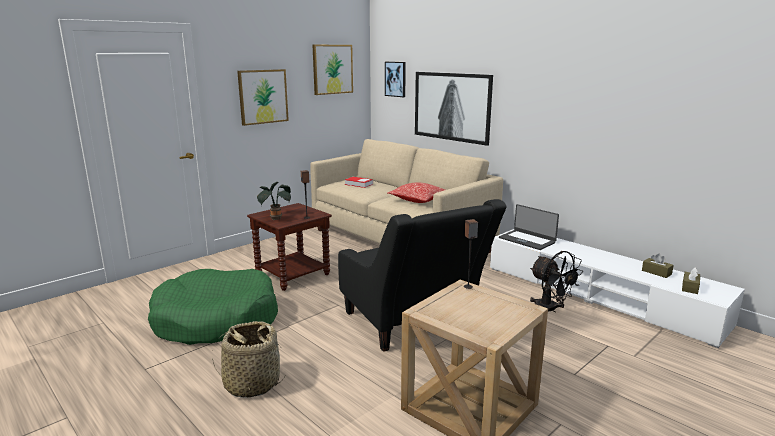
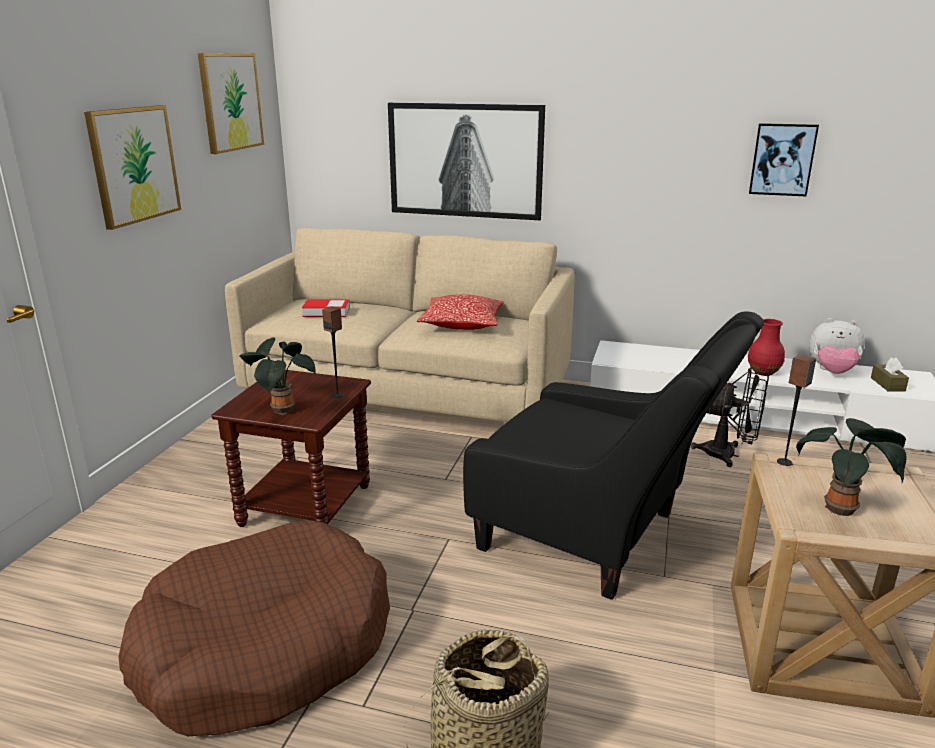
camera: 30 degrees left, 5 degrees up
(216, 320) = (264, 648): green dog bed -> brown dog bed
(395, 79) = (341, 116): picture -> picture (782, 159)
(460, 311) = (842, 509): none -> potted plant
(527, 240) = (639, 358): laptop -> none
(602, 262) = (764, 372): none -> red vase
(656, 272) = (832, 372): brown tissue box -> plush toy

